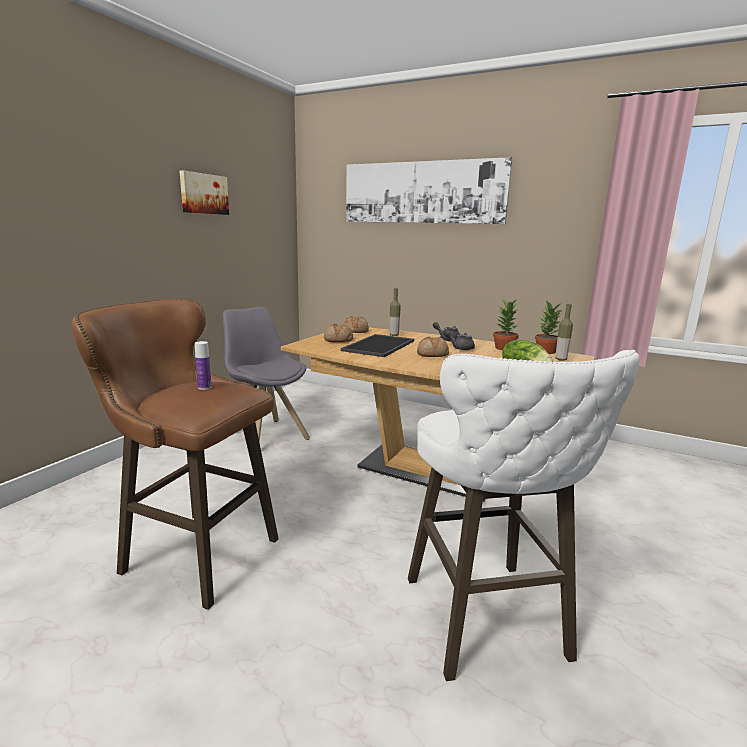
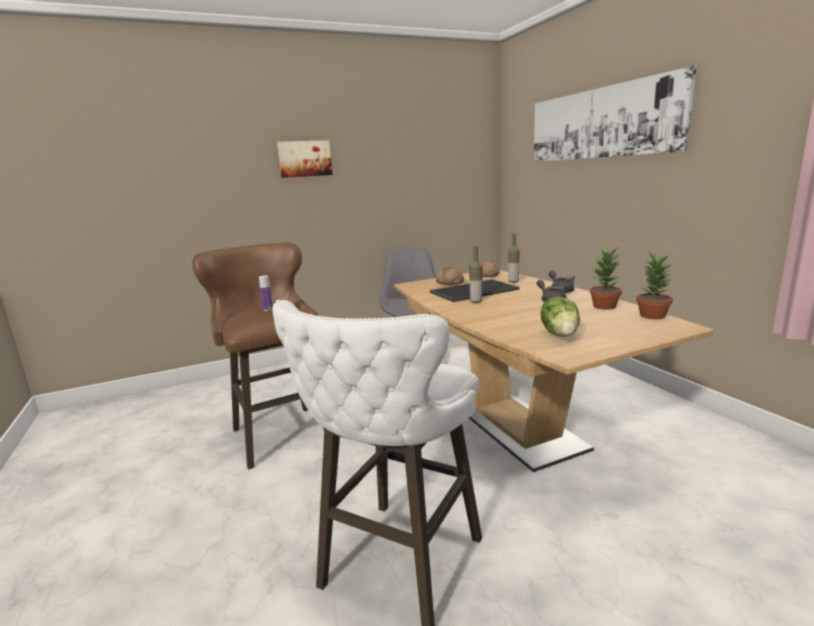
camera: 40 degrees right, 0 degrees up
(203, 194) = (390, 152): picture -> picture (304, 159)
(432, 354) = (504, 304): bread -> none
(561, 359) = (647, 327): bottle -> bottle (476, 301)

